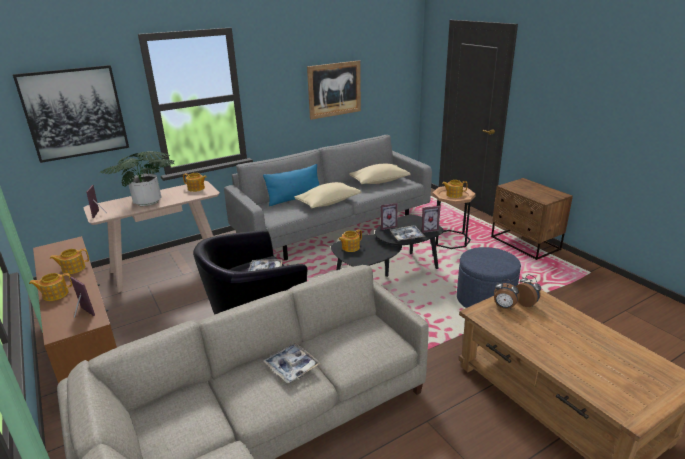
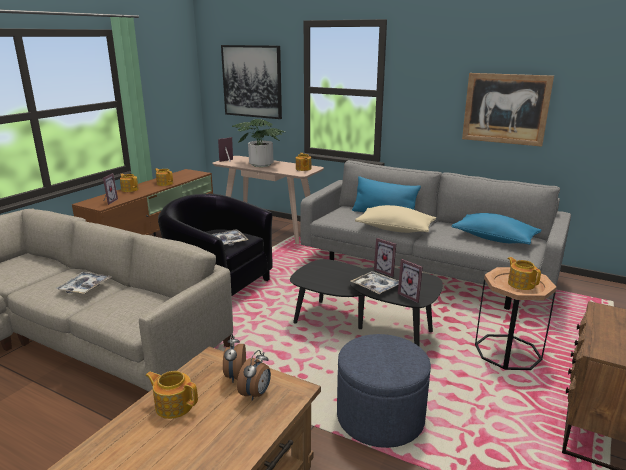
camera: 60 degrees right, 5 degrees down
(350, 247) = (325, 268): teapot -> teapot (174, 405)
(379, 181) = (494, 239): beige pillow -> blue pillow

